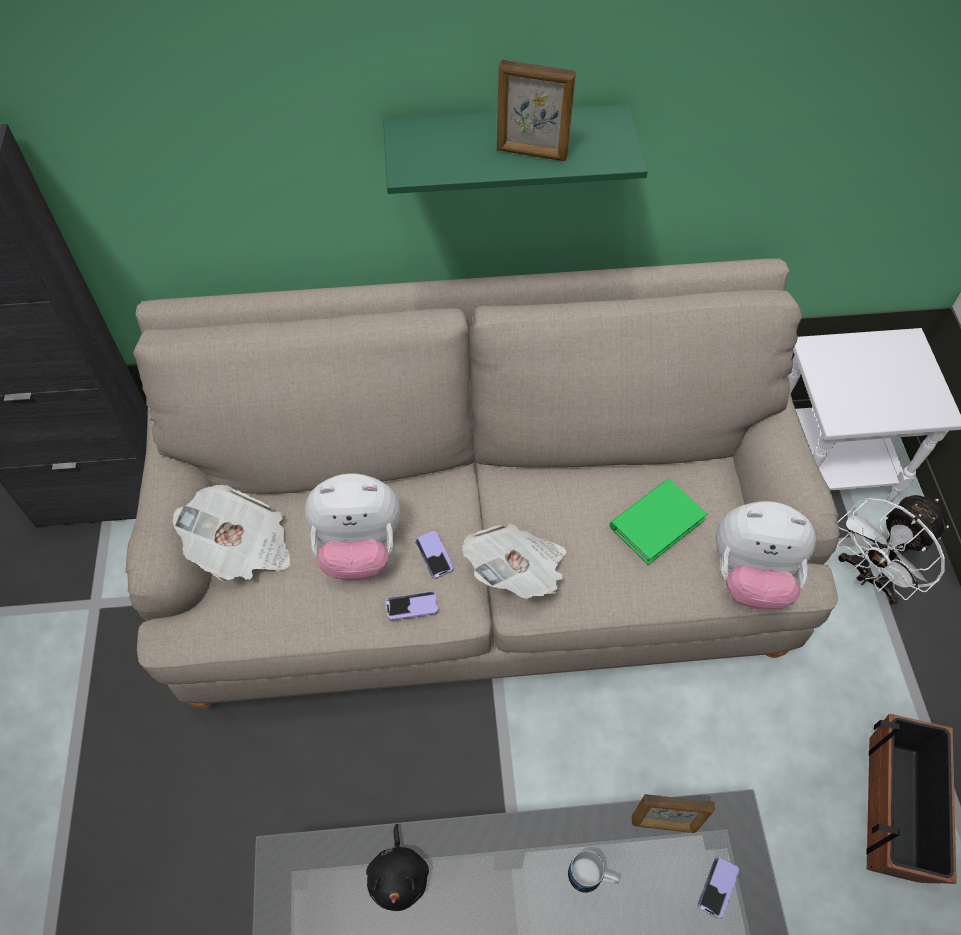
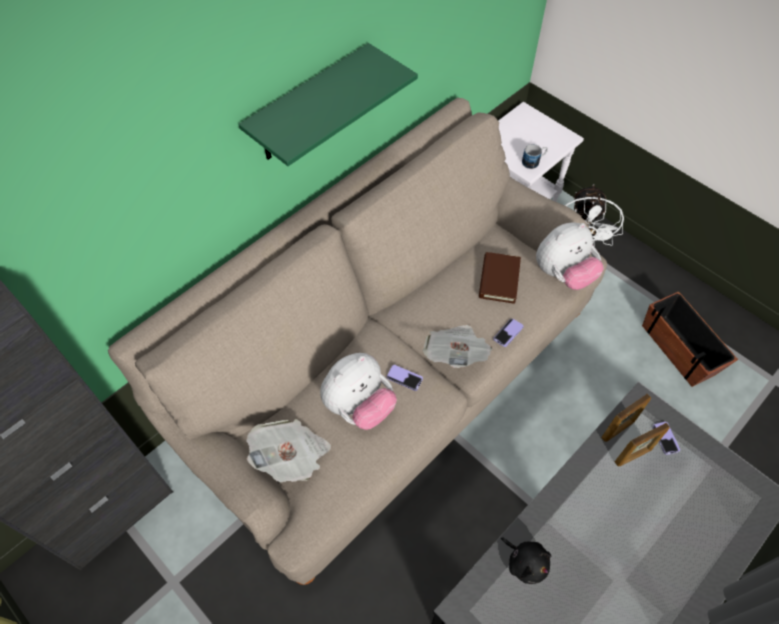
camera: 40 degrees left, 0 degrees up
(412, 606) = (419, 414): phone -> phone (508, 333)
(531, 153) = (347, 97): picture frame -> picture frame (633, 456)
(592, 877) = (611, 481): mug -> mug (533, 162)
(657, 523) = (499, 279): green book -> brown book

